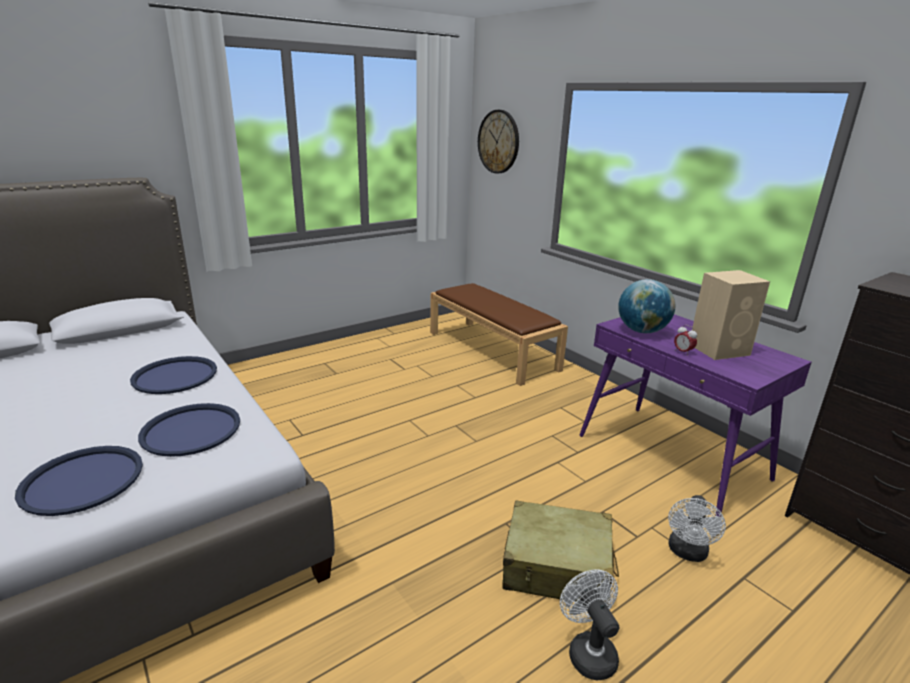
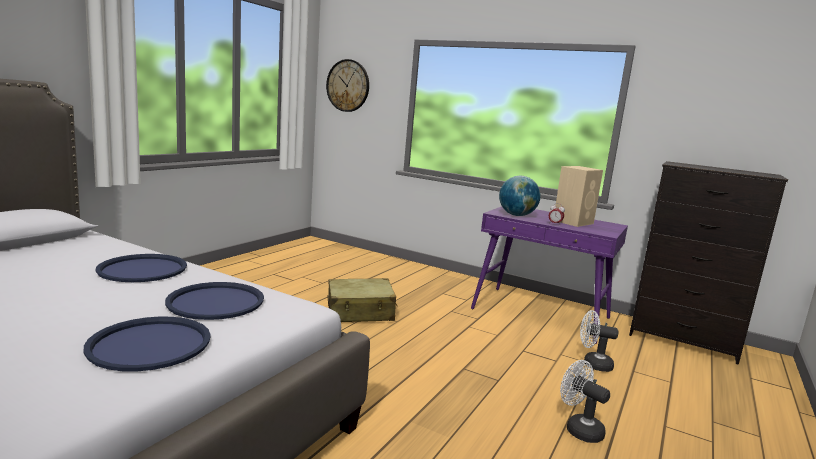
camera: 25 degrees left, 10 degrees down
(493, 350) = (359, 262): brown bench -> none
(557, 567) = (520, 387): beige suitcase -> beige suitcase (360, 312)
(687, 553) = (592, 364): white fan -> white fan turned 105 degrees clockwise

